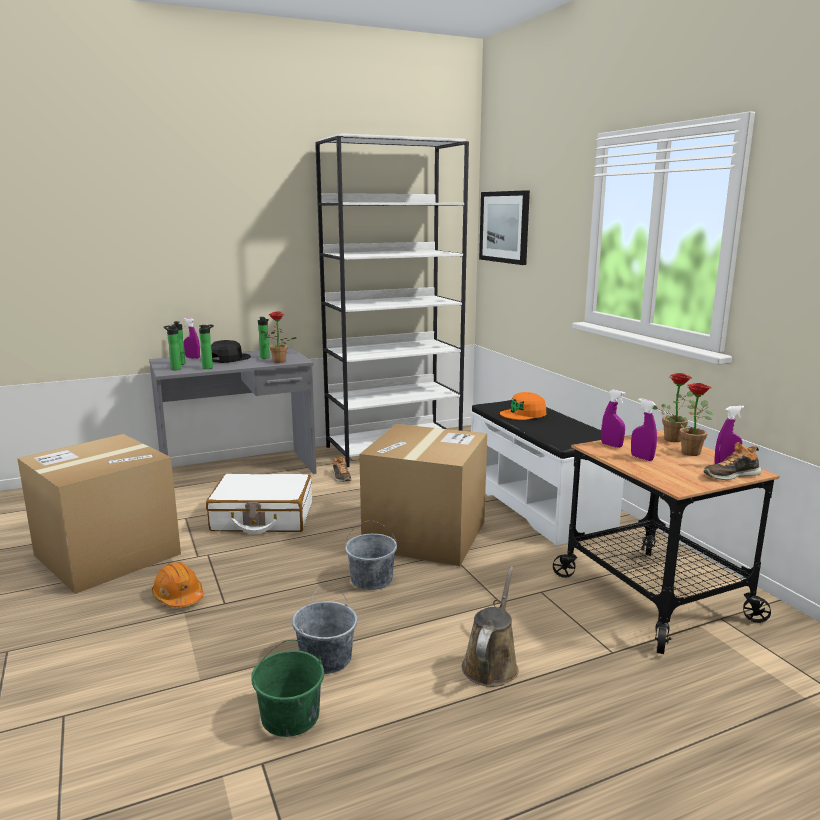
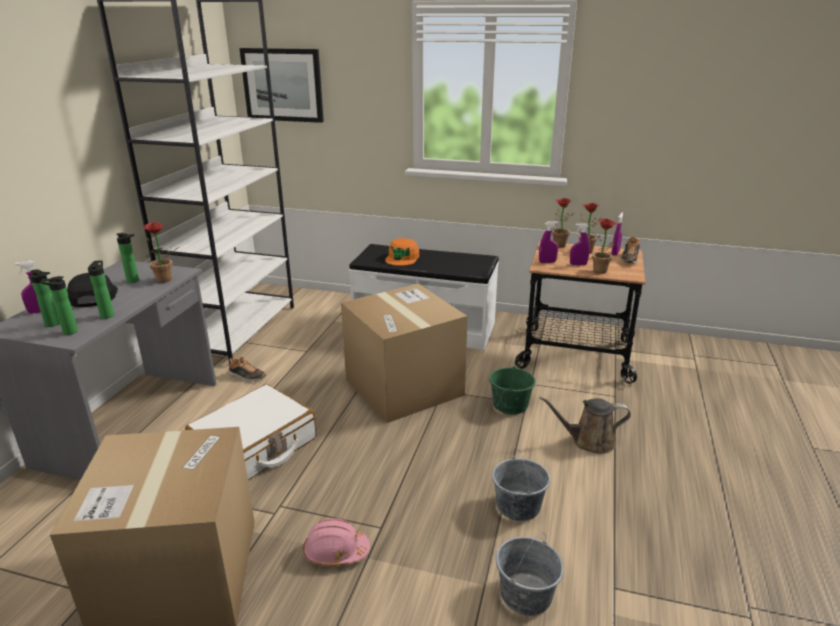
camera: 50 degrees left, 10 degrees up
(178, 596) = (335, 552): orange hard hat -> pink hard hat
(291, 716) = (573, 552): green bucket -> green bucket (510, 404)
(372, 579) = (436, 438): grey bucket -> grey bucket (526, 594)
(491, 664) = (589, 441): brown watering can -> brown watering can turned 60 degrees counterclockwise
(650, 472) = (602, 272): none -> potted plant

